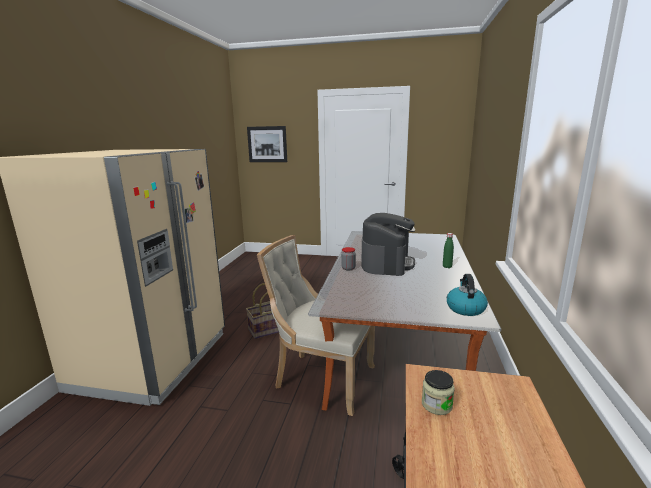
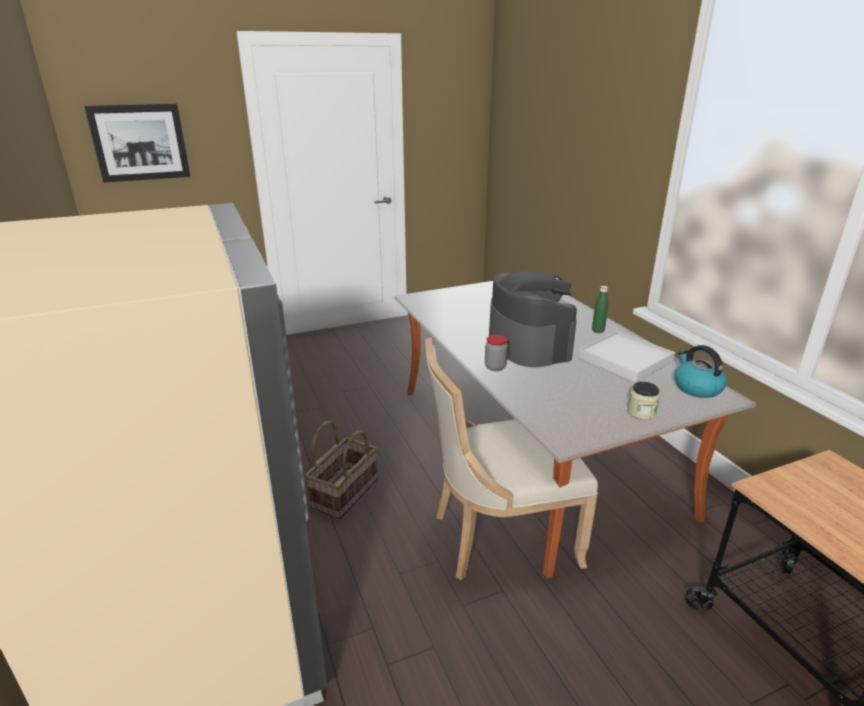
camera: 35 degrees left, 10 degrees up
(436, 405) = (818, 518): jar -> jar (641, 412)
(438, 283) = (625, 359): none -> white tray

